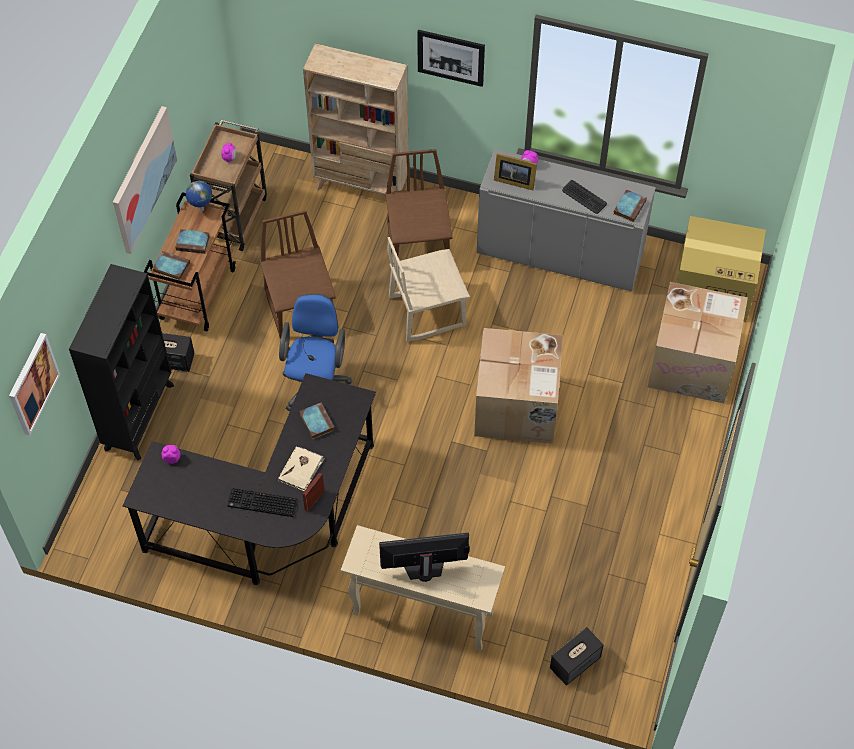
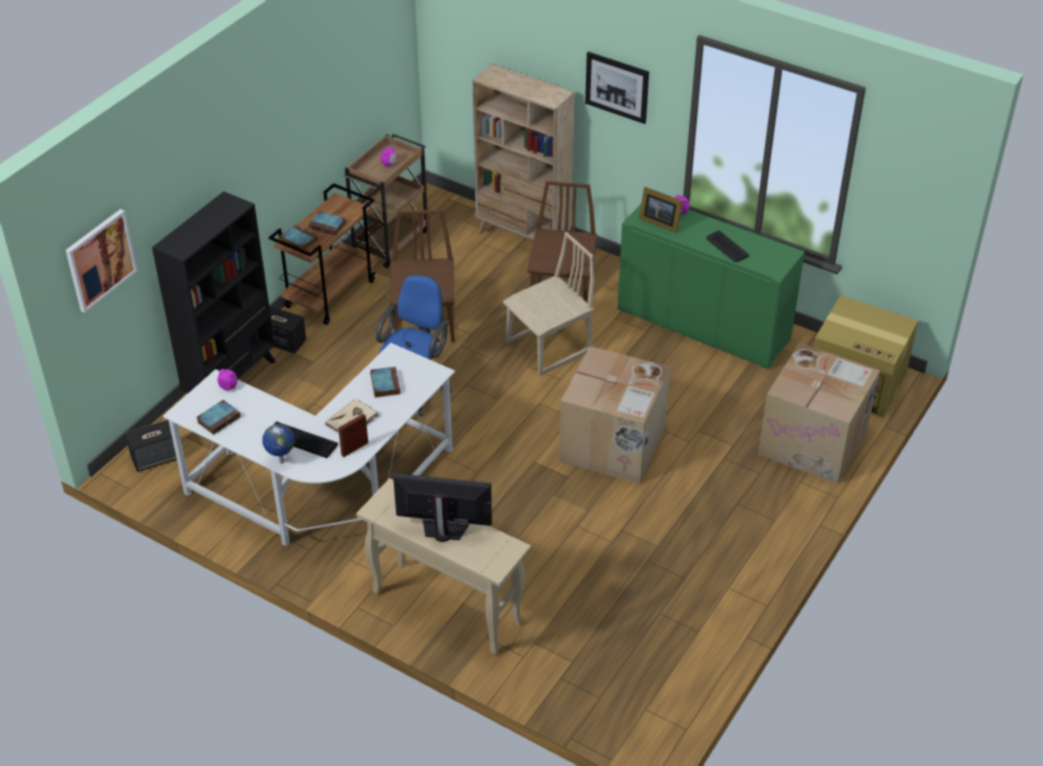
camera: 15 degrees right, 15 degrees down
(142, 179) = (283, 133): picture -> none
(201, 210) = (347, 202): globe -> globe (281, 462)
(272, 519) = (324, 492): black desk -> white desk
(426, 311) = (549, 347): beige chair -> beige chair turned 150 degrees clockwise
(560, 253) = (703, 325): grey cabinet -> green cabinet
(575, 662) = (595, 689): speaker -> speaker (157, 457)
(629, 207) = (771, 262): book -> book (219, 419)

